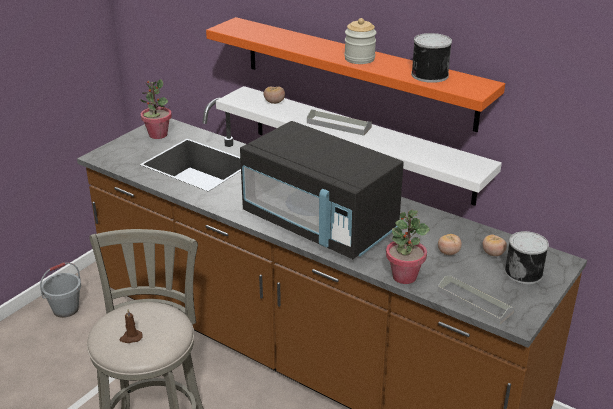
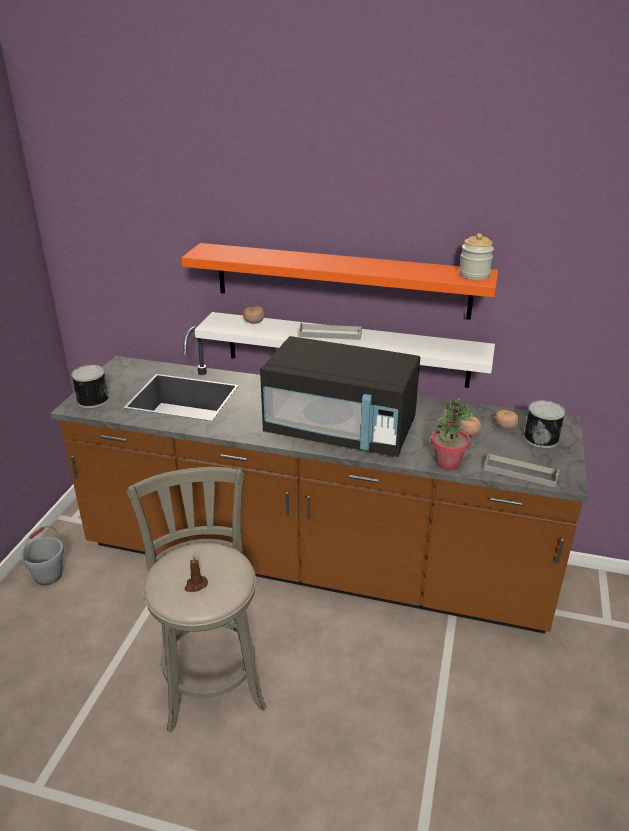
camera: 20 degrees left, 0 degrees up
(158, 135) = (123, 375): potted plant -> none
(359, 59) = (354, 265): jar -> jar (474, 274)
(428, 75) = (429, 271): can -> can (92, 400)

